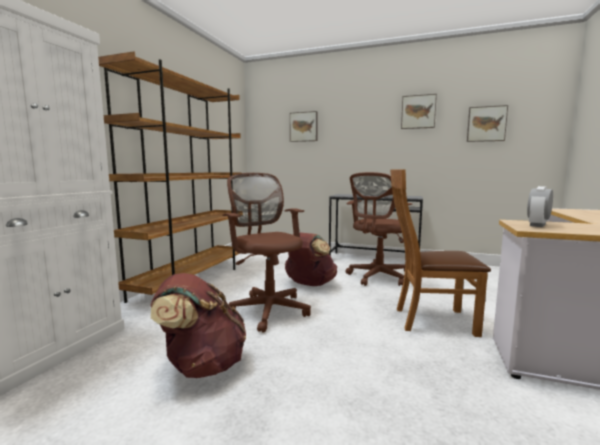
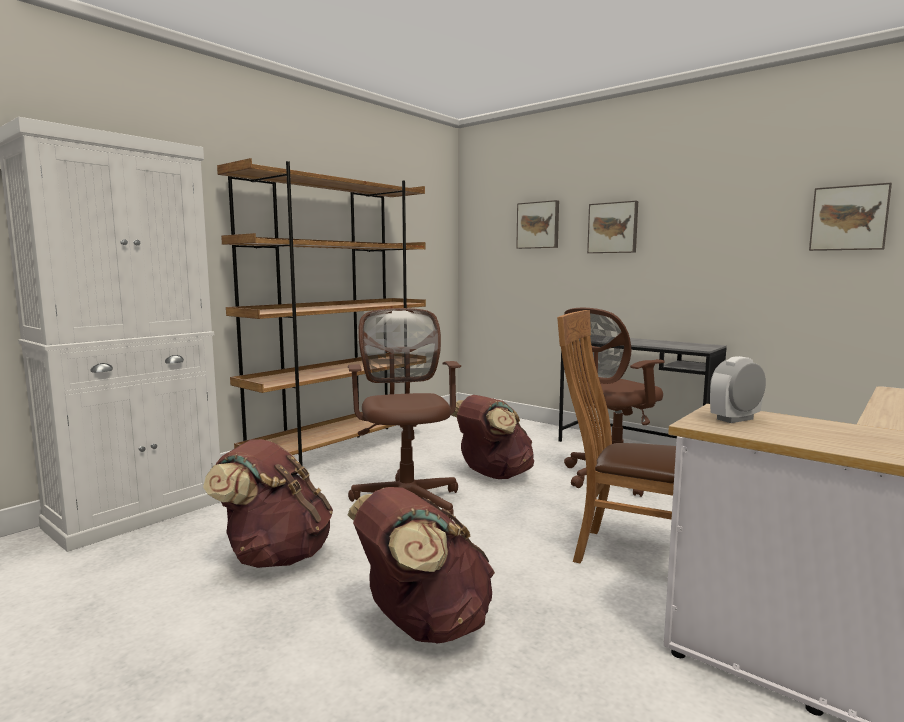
camera: 20 degrees right, 0 degrees up
(357, 395) = (423, 625): none -> brown backpack
(418, 112) = (722, 198): picture -> picture (613, 228)

